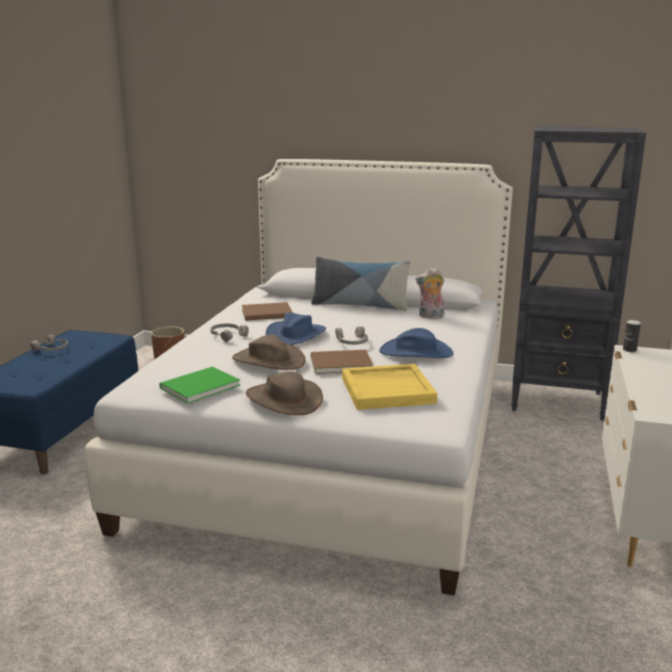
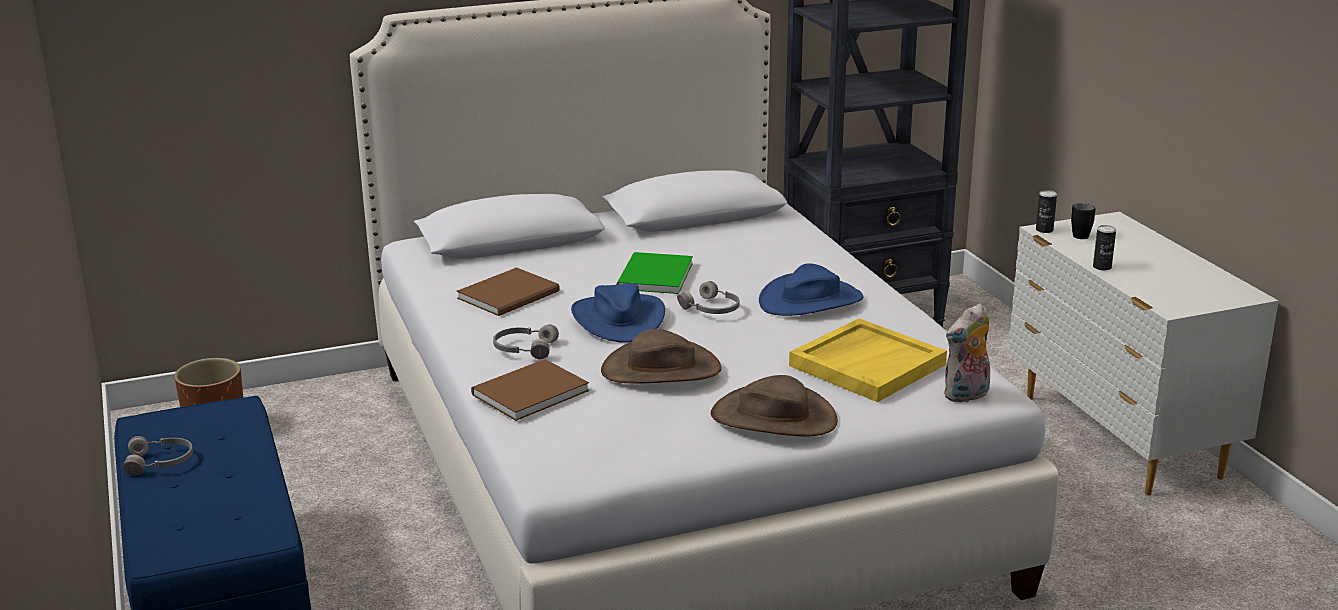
camera: 35 degrees left, 5 degrees up
(197, 387) = (643, 438): green book -> green book (652, 277)
(339, 363) = (749, 345): brown book -> brown book (526, 393)
(360, 305) = (615, 244): pillow -> none
(430, 316) = (738, 239): plush toy -> plush toy (966, 396)
(637, 378) = (1102, 267): none -> can
(652, 357) = (1078, 234): none -> black mug

